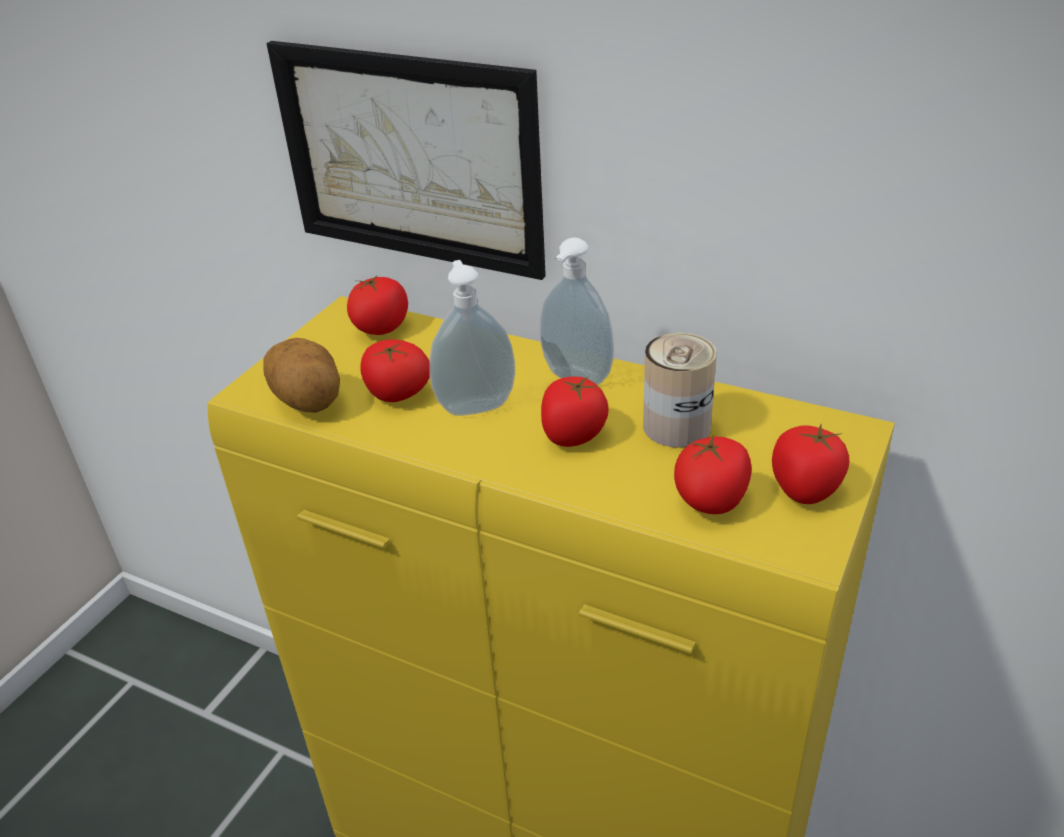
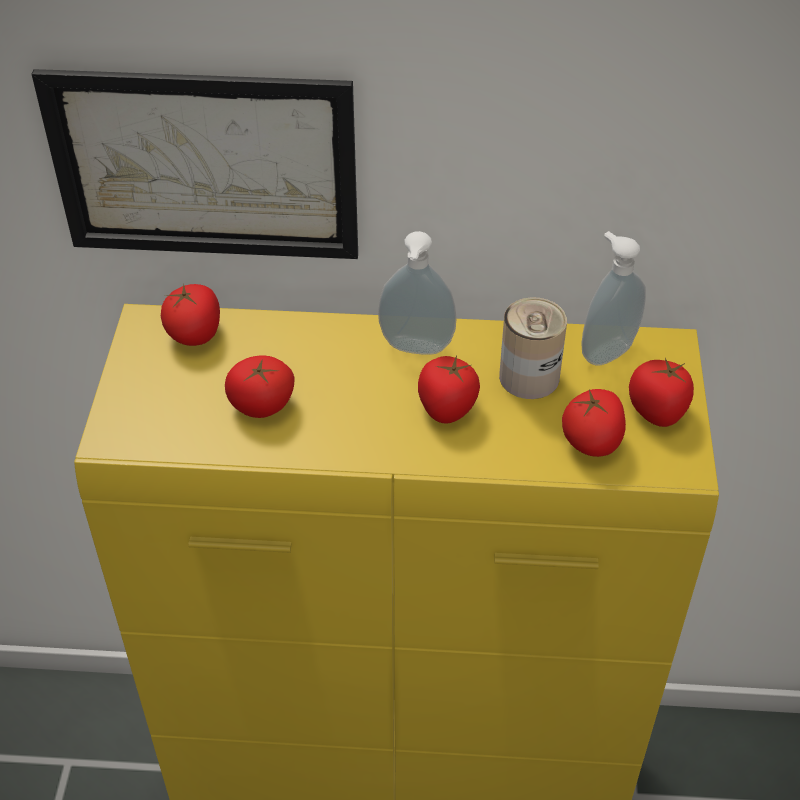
camera: 25 degrees left, 10 degrees up
(309, 401) = (180, 435): potato -> none
(475, 405) = (342, 399): soap dispenser -> soap dispenser (605, 350)

